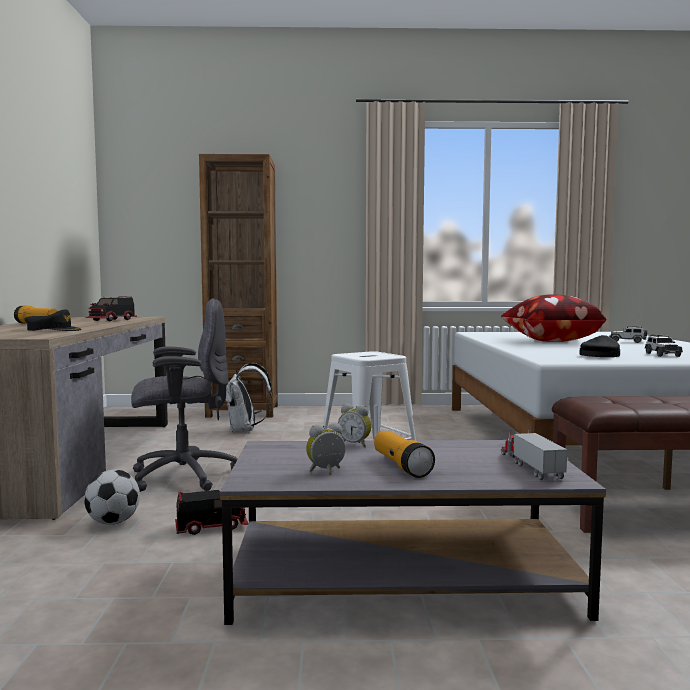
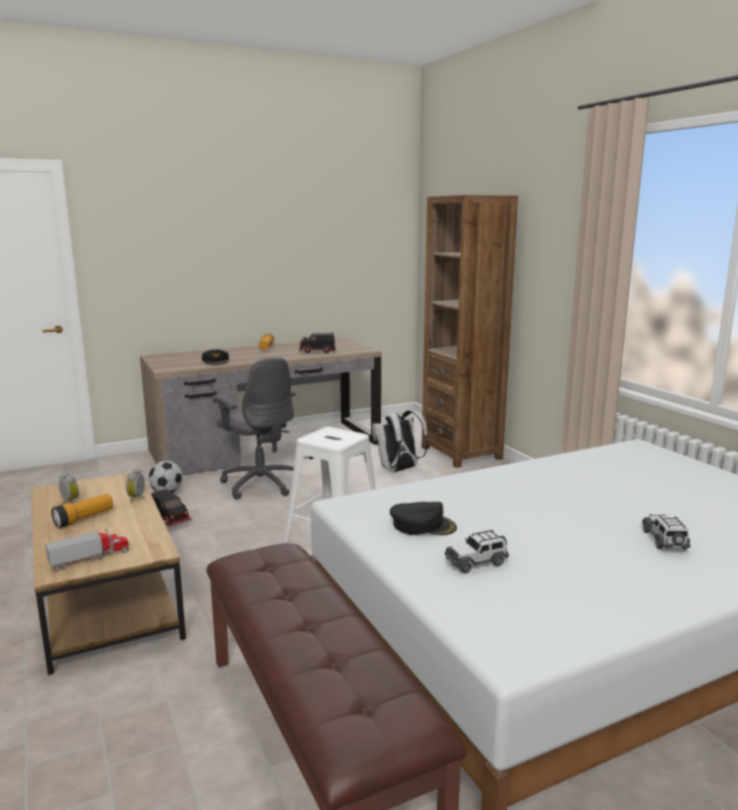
camera: 65 degrees right, 10 degrees up
(401, 578) = (105, 593): grey coffee table -> brown coffee table
(549, 341) = (579, 492): pillow -> none

